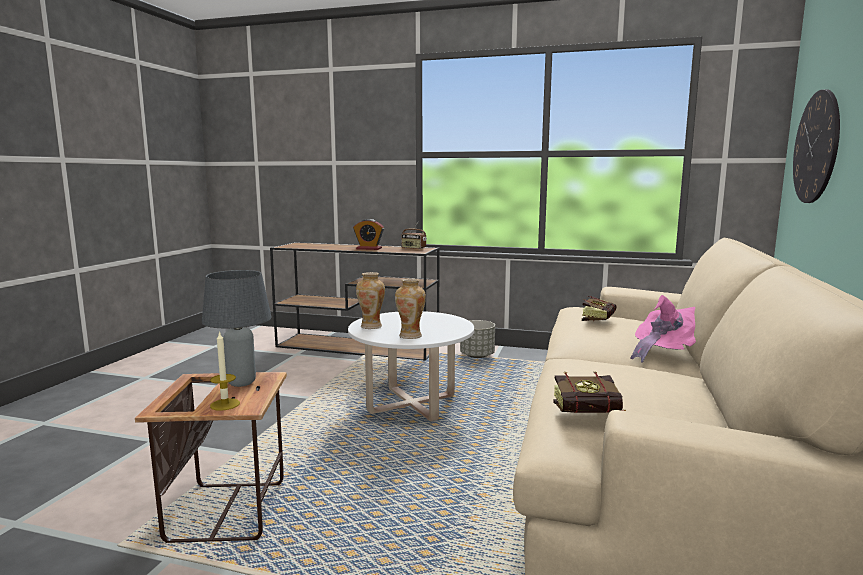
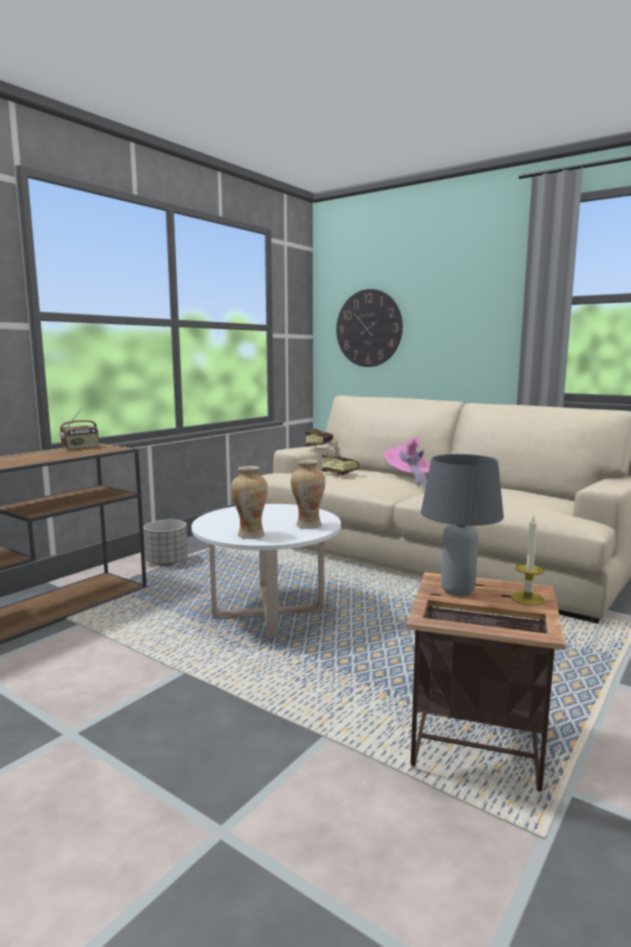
camera: 70 degrees left, 0 degrees up
(369, 248) = (37, 458): alarm clock -> none
(593, 415) = (546, 506): book -> book (320, 447)

